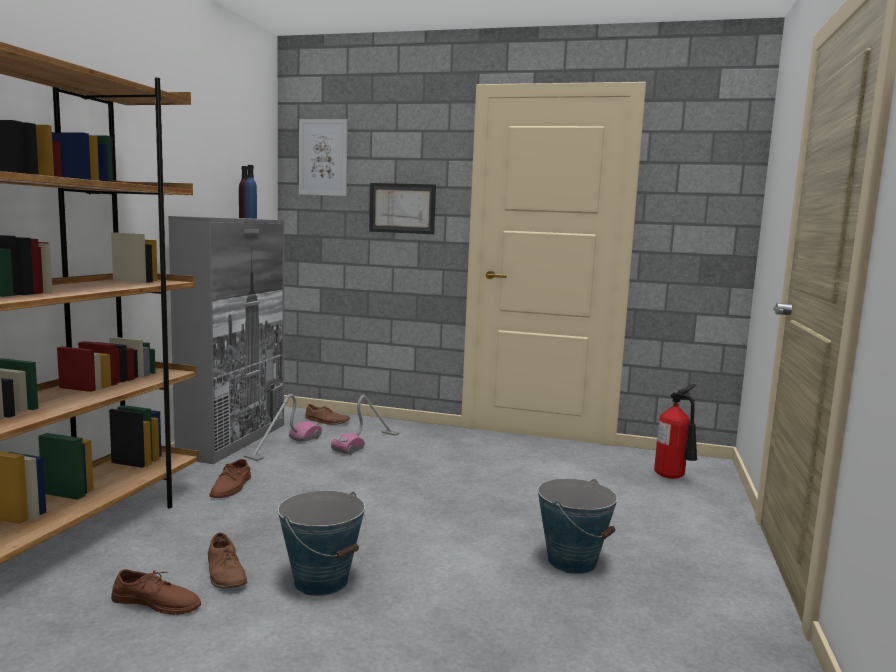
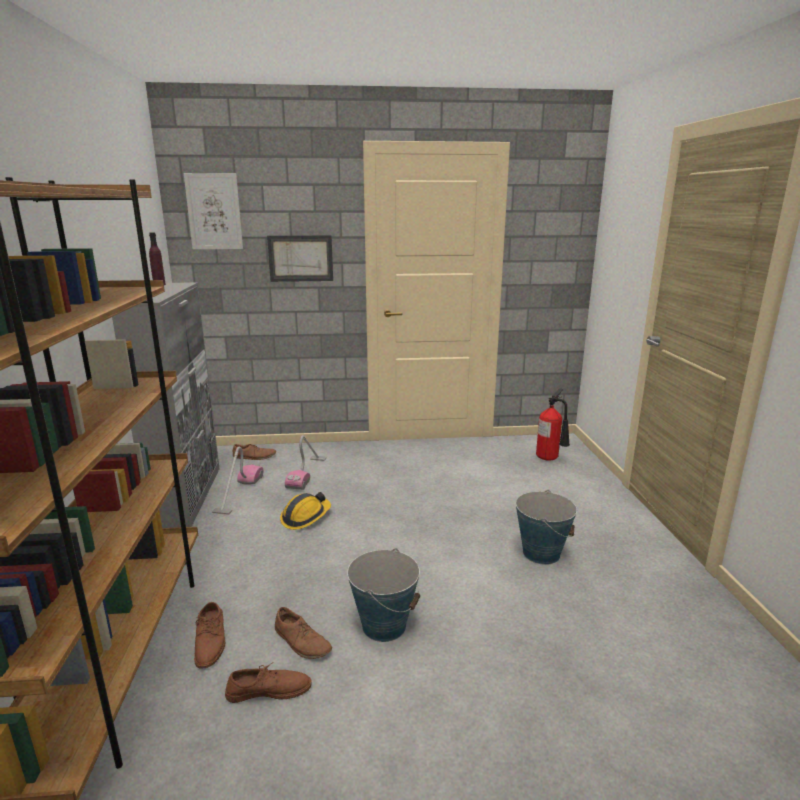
camera: 20 degrees left, 10 degrees up
(231, 487) = (230, 549): brown shoe -> brown shoe (211, 641)
(250, 218) = (171, 286): blue bottle -> none
(329, 477) = (305, 517): none -> hard hat

